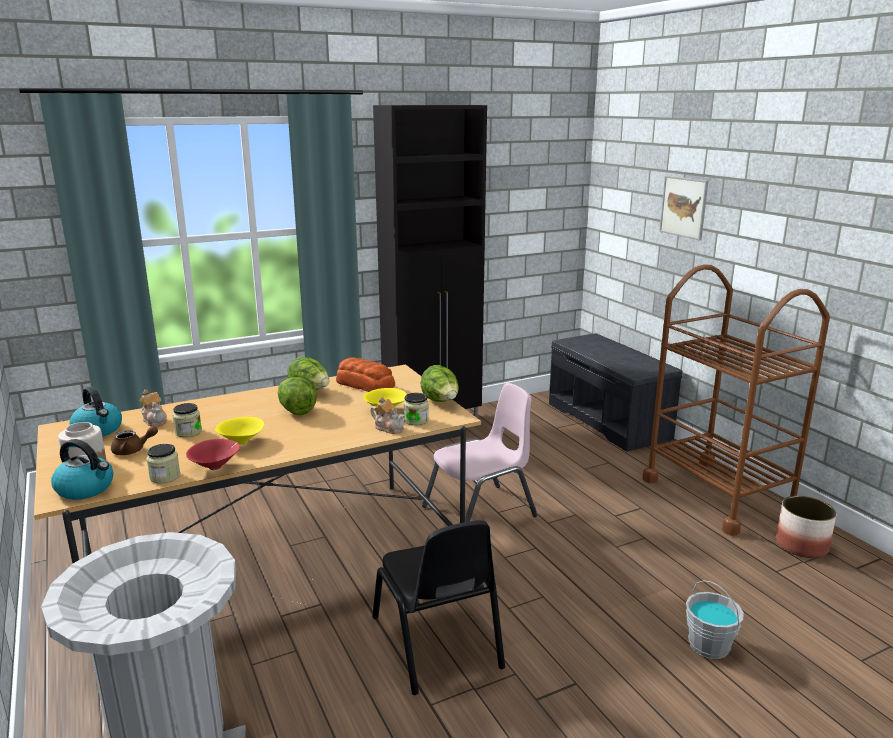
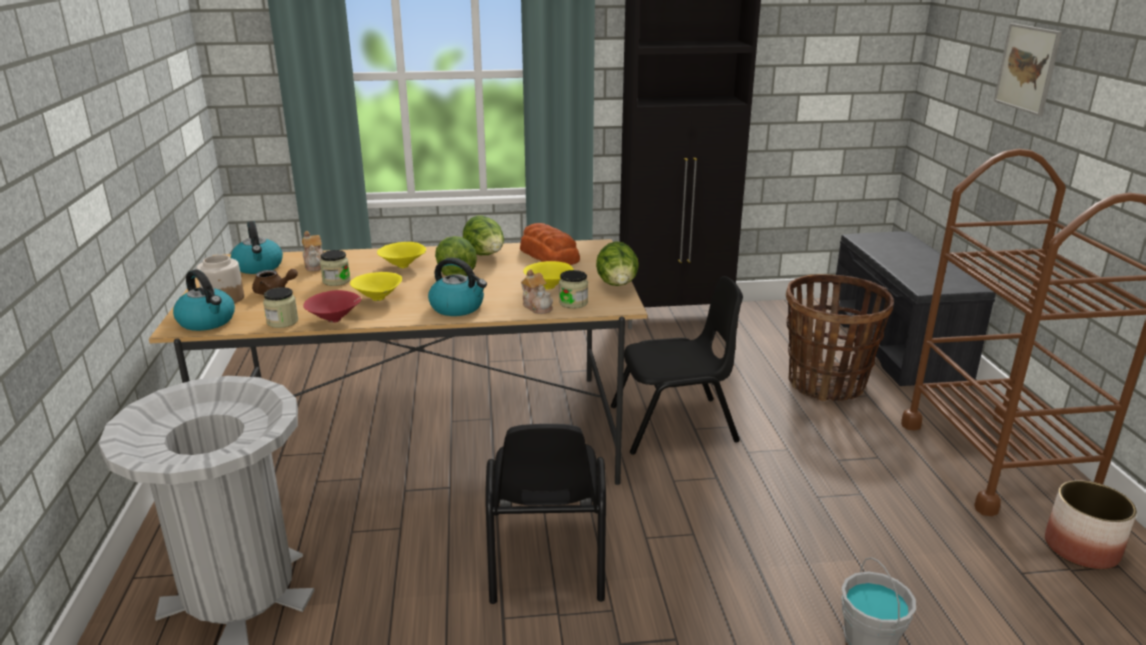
camera: 20 degrees right, 5 degrees up
(243, 410) = (404, 266): none -> yellow bowl
(321, 439) = (458, 307): none -> kettle
(480, 512) = (674, 425): pink chair -> black chair
(575, 459) = (826, 384): none -> basket

